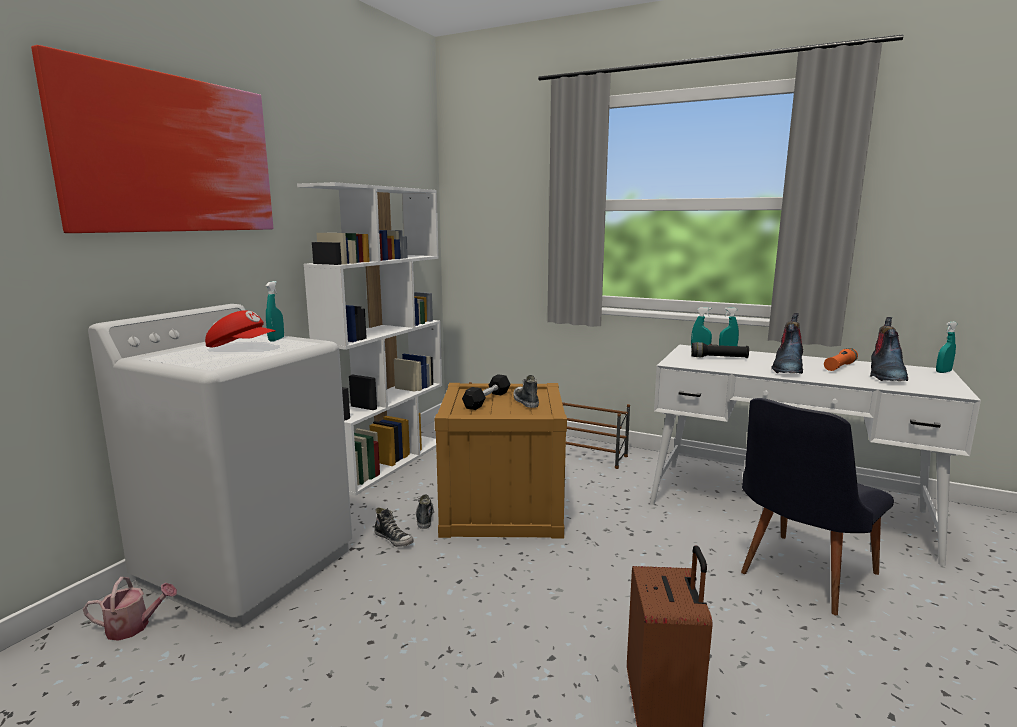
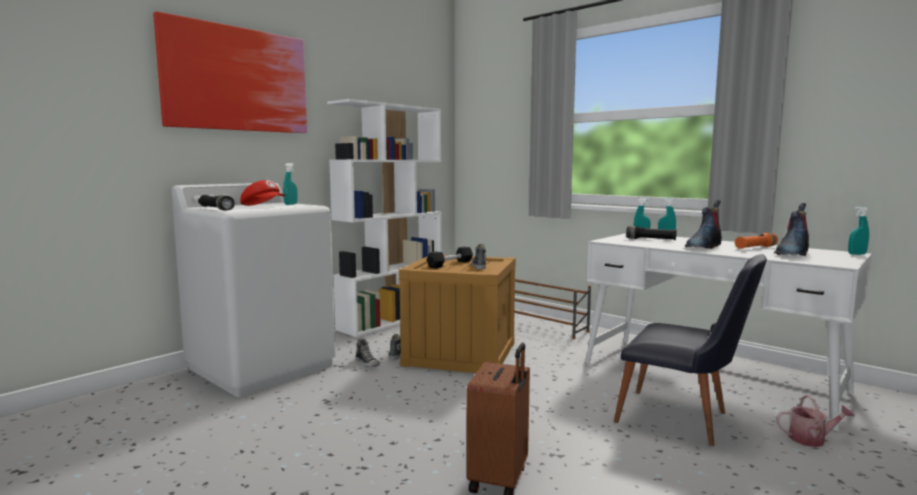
camera: 15 degrees right, 5 degrees down
(134, 627) = (177, 388): watering can -> watering can (811, 439)
(178, 362) = (216, 209): none -> black flashlight
(799, 576) = (683, 420): black chair -> black chair turned 120 degrees counterclockwise

